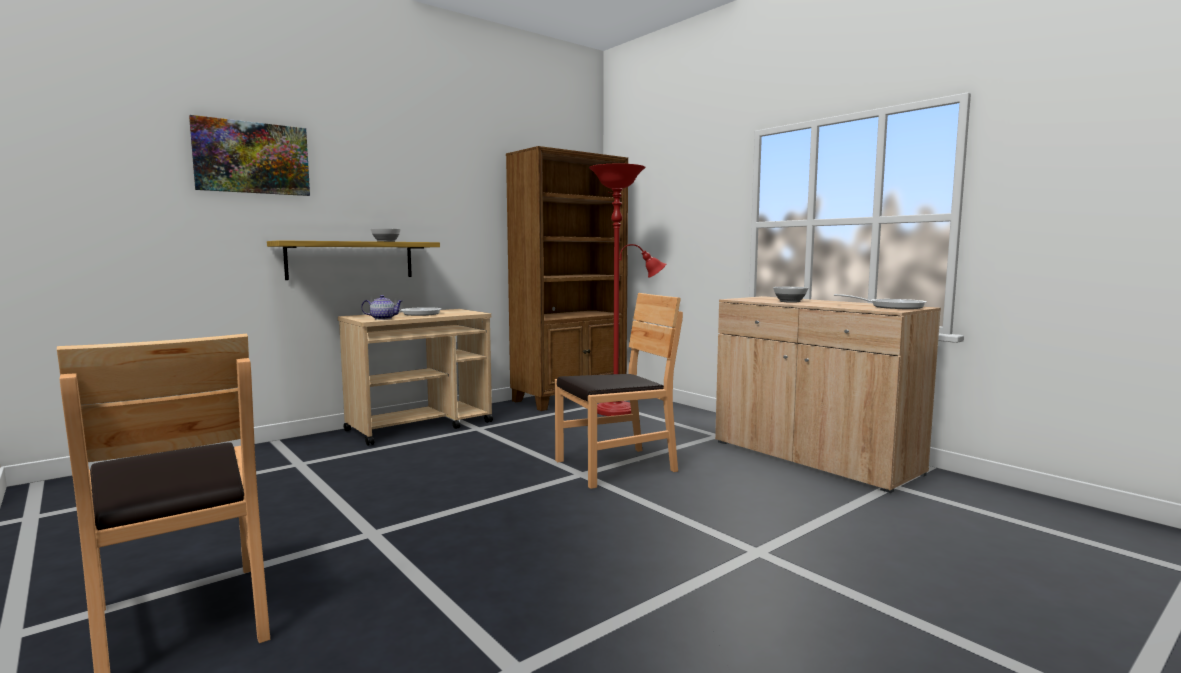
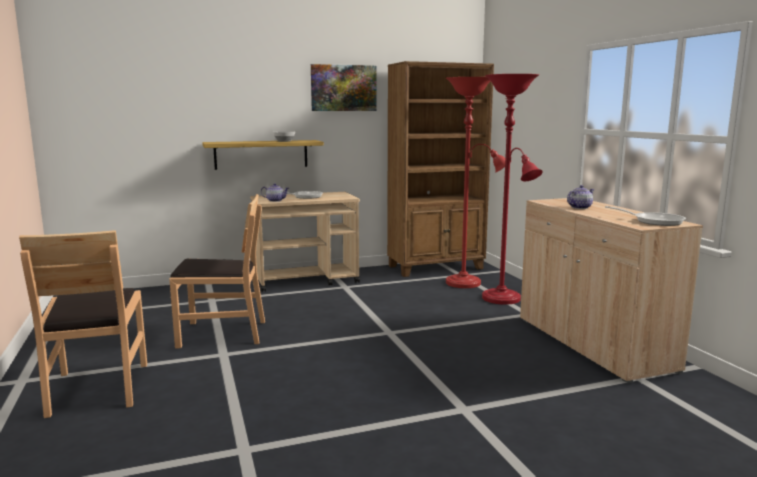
camera: 20 degrees right, 5 degrees up
(252, 158) = (192, 83): picture -> picture (343, 88)
(615, 467) = (419, 330): brown chair -> brown chair (222, 333)
(677, 423) = (504, 300): none -> red floor lamp
(789, 301) = (579, 207): bowl -> teapot

